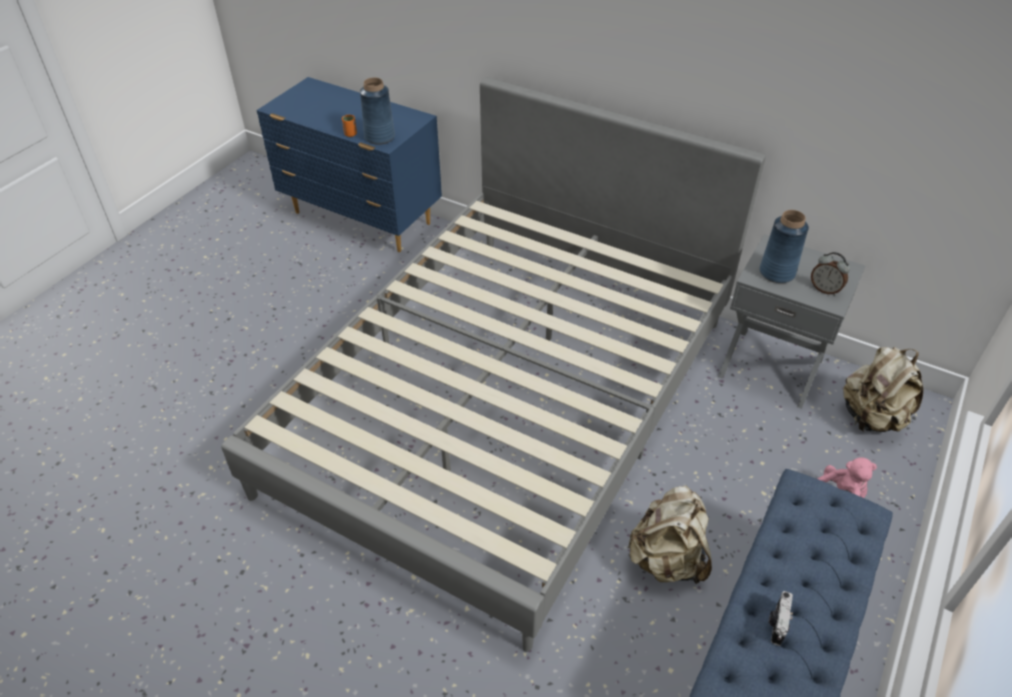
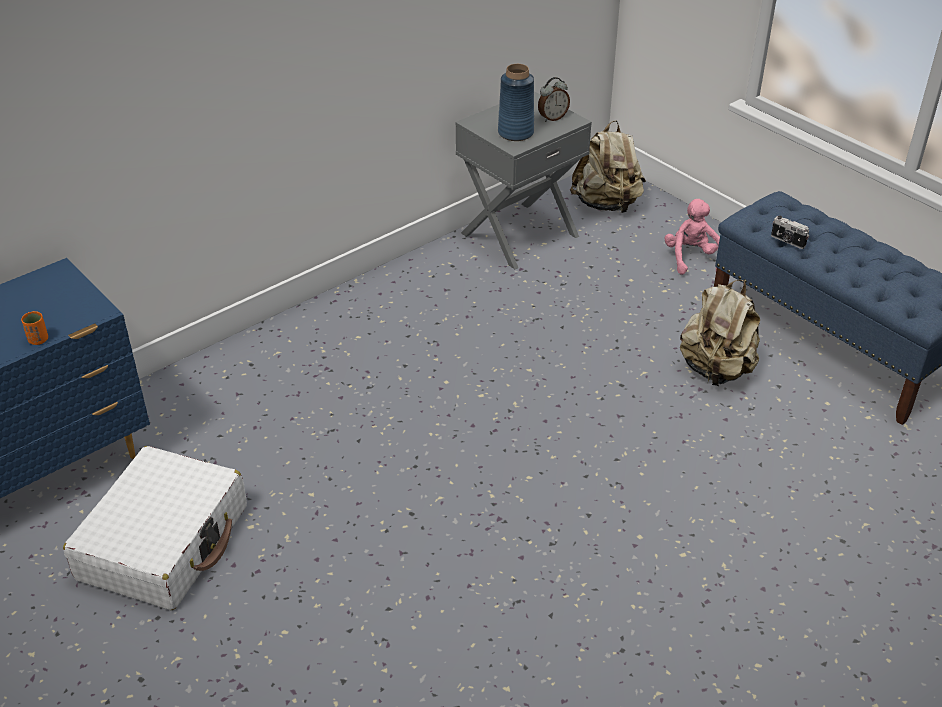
camera: 70 degrees left, 5 degrees down
(333, 290) = (164, 542): none -> white suitcase
(379, 137) = (73, 315): blue vase -> none
(507, 402) = (471, 422): grey bed -> none
(777, 624) = (875, 272): camera -> camera (787, 241)

